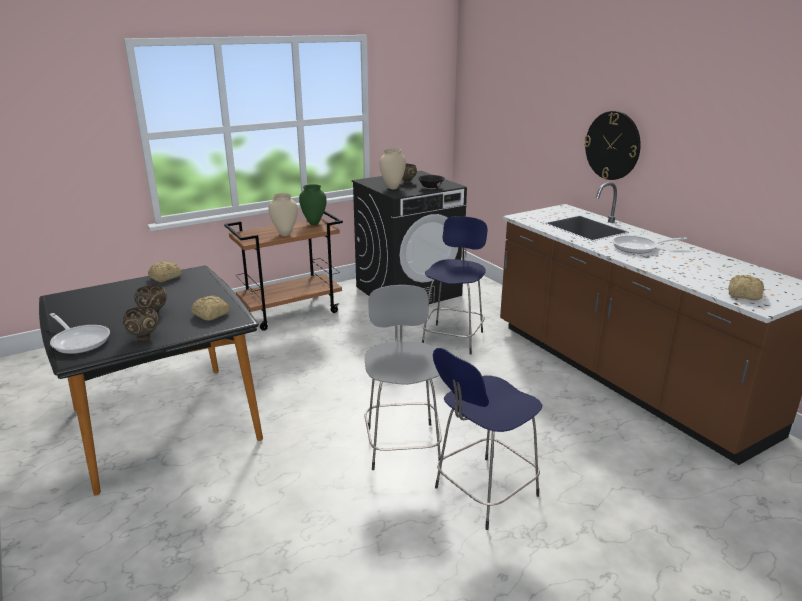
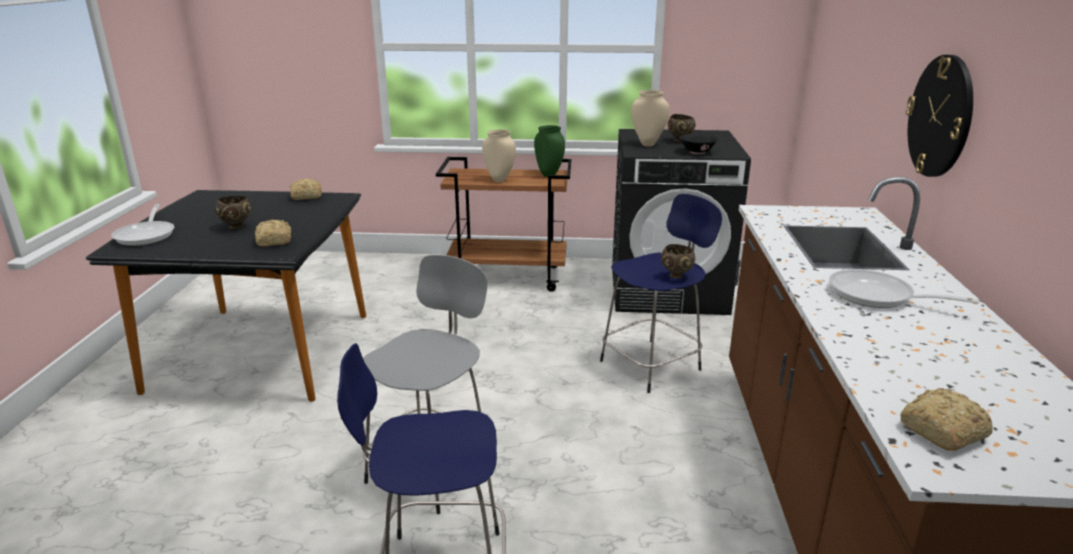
camera: 35 degrees right, 0 degrees up
(144, 337) = (190, 247): brown bowl -> brown bowl (677, 276)

